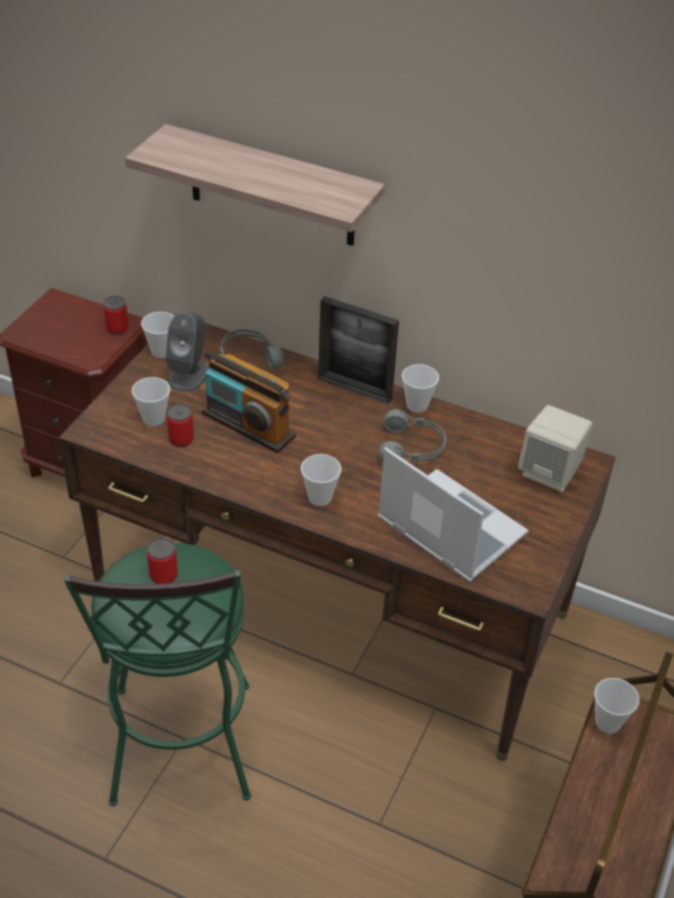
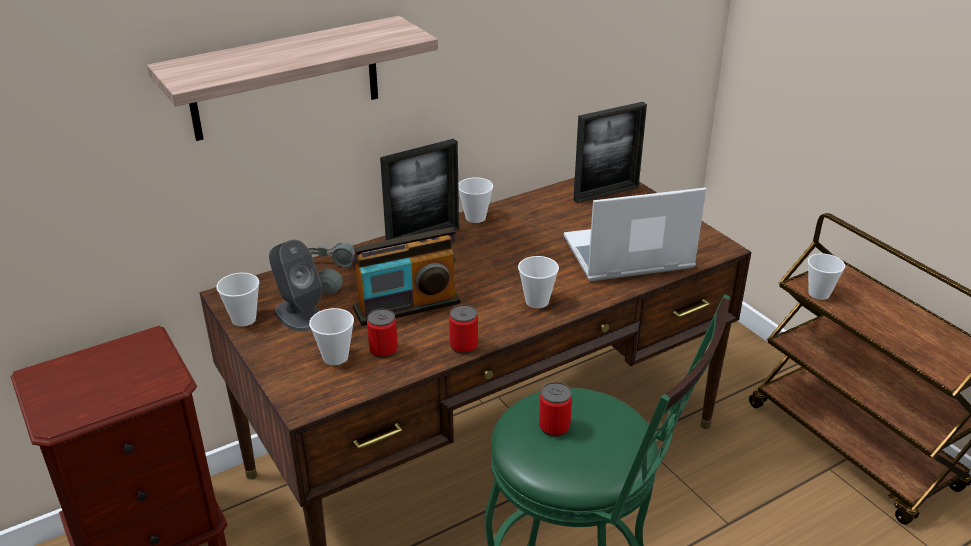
camera: 55 degrees left, 10 degrees down
(117, 329) = (147, 349): can -> can (464, 346)
(412, 448) = (522, 238): grey headphones -> none
(550, 472) = (606, 193): beige speaker -> picture frame

